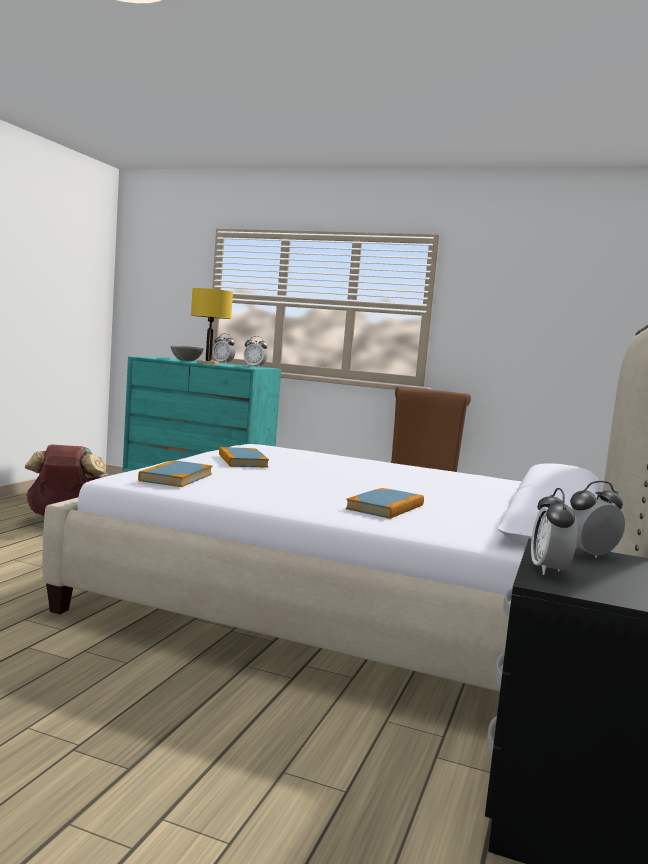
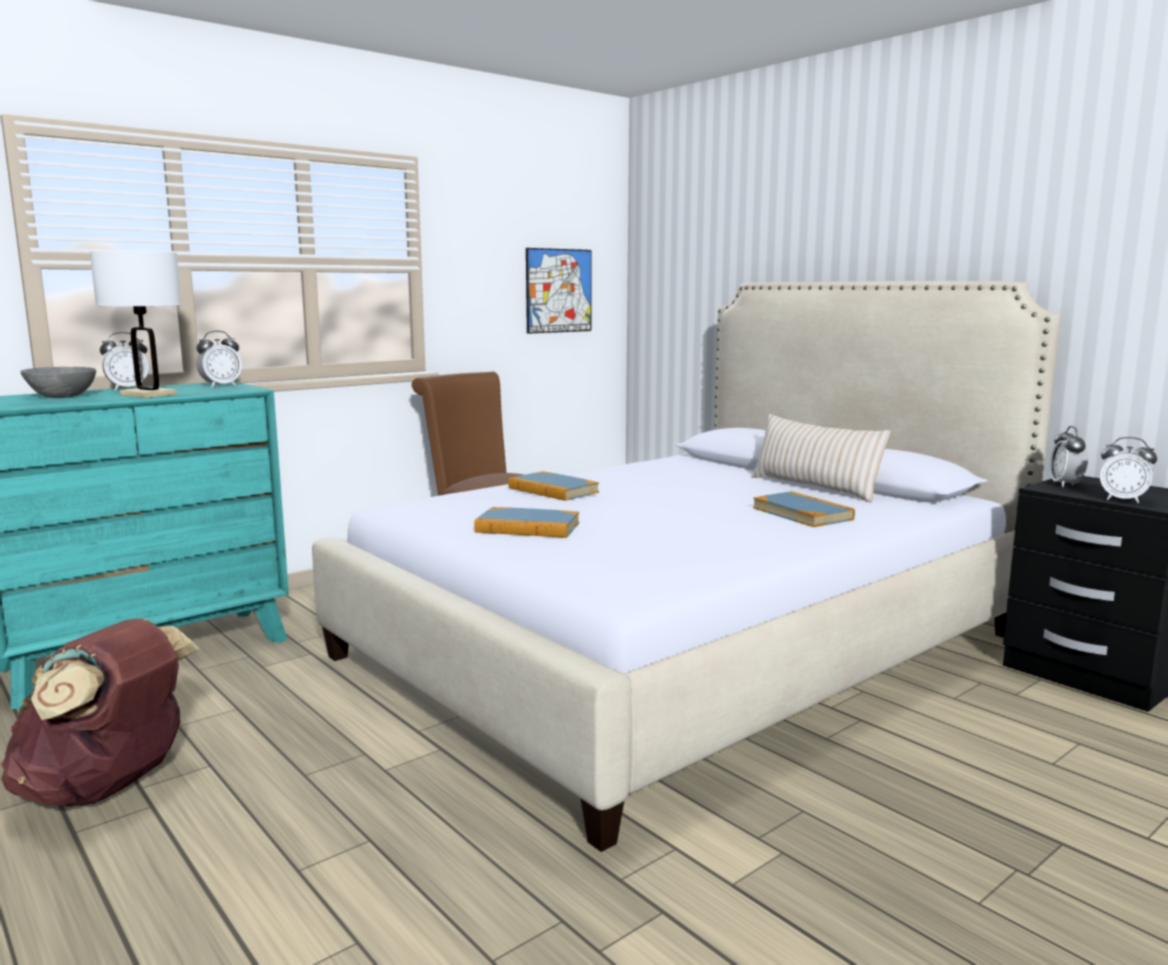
camera: 60 degrees left, 5 degrees up
(176, 477) = (639, 569): book -> book (553, 490)
(208, 363) = (148, 394): yellow table lamp -> white table lamp
(494, 512) = (814, 487): none -> beige pillow
(563, 338) = (559, 290): none -> picture

